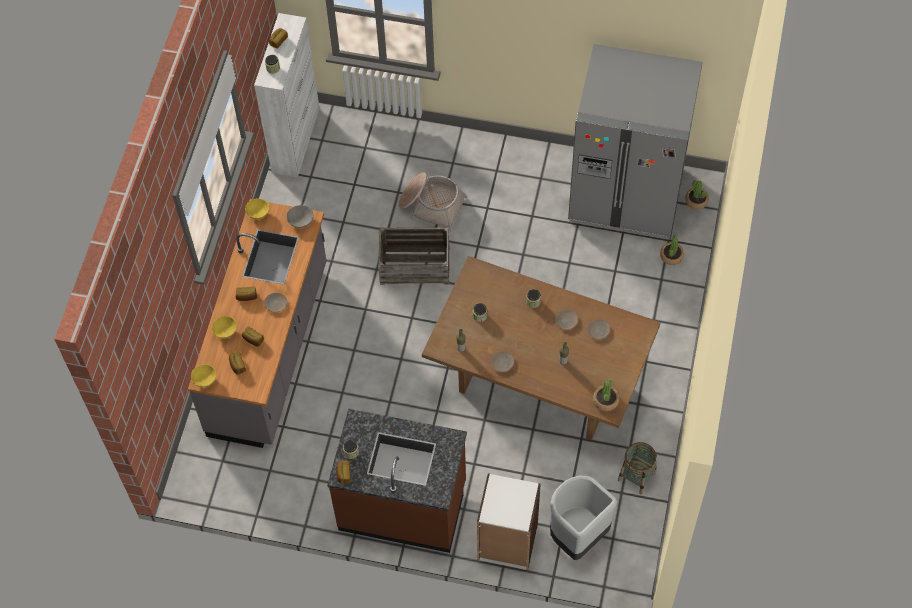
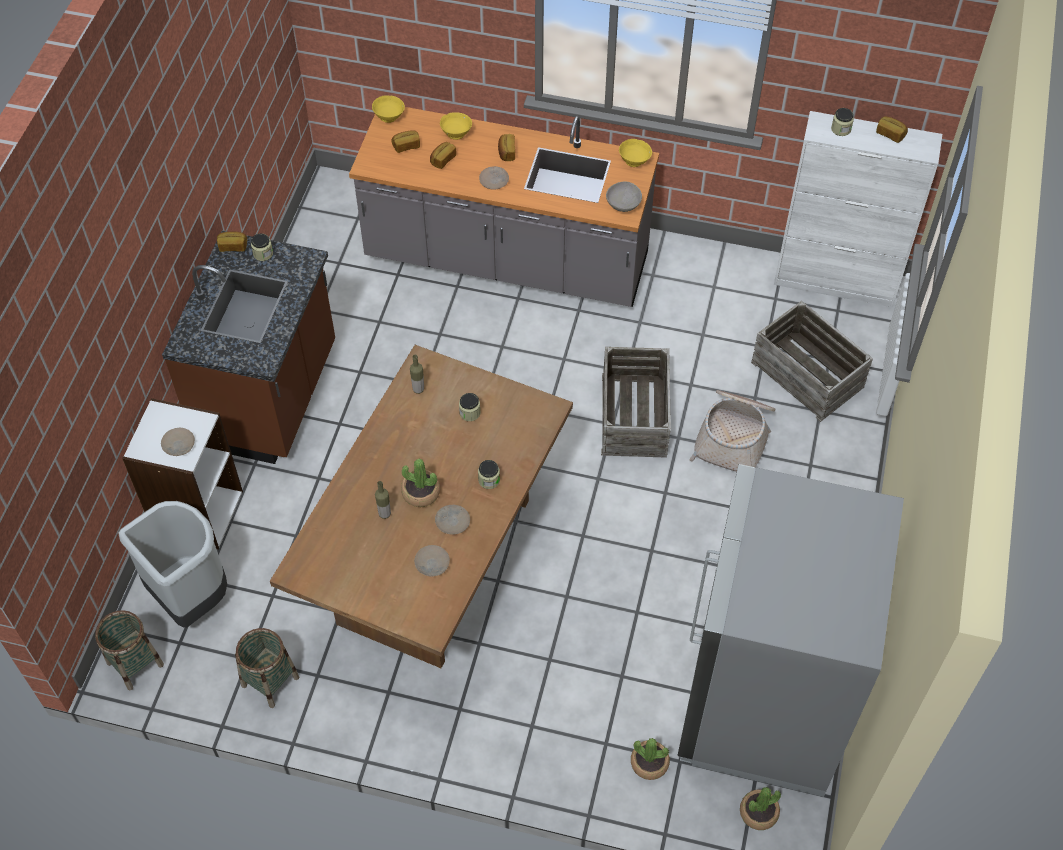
camera: 90 degrees right, 5 degrees down
(378, 160) = (808, 374): none -> crate
(502, 363) = (389, 438): beige plate -> beige plate (178, 445)
(605, 400) = (312, 565): potted plant -> potted plant (420, 492)
(631, 565) = (135, 664): none -> basket

